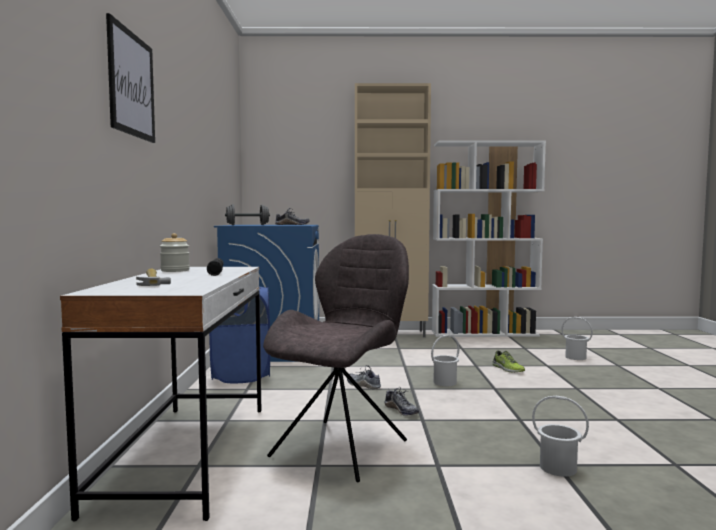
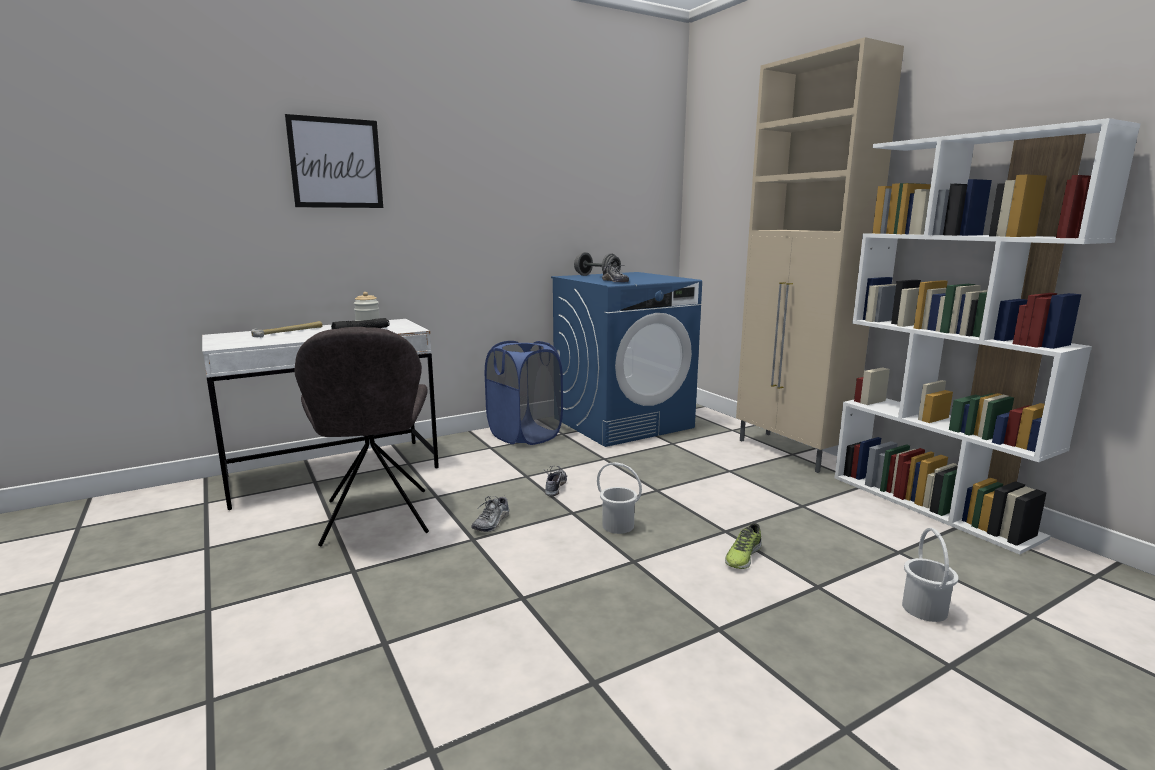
camera: 60 degrees right, 10 degrees up
(342, 446) = (376, 519): grey chair -> grey chair turned 75 degrees clockwise
(558, 468) = (374, 645): white bucket -> none

